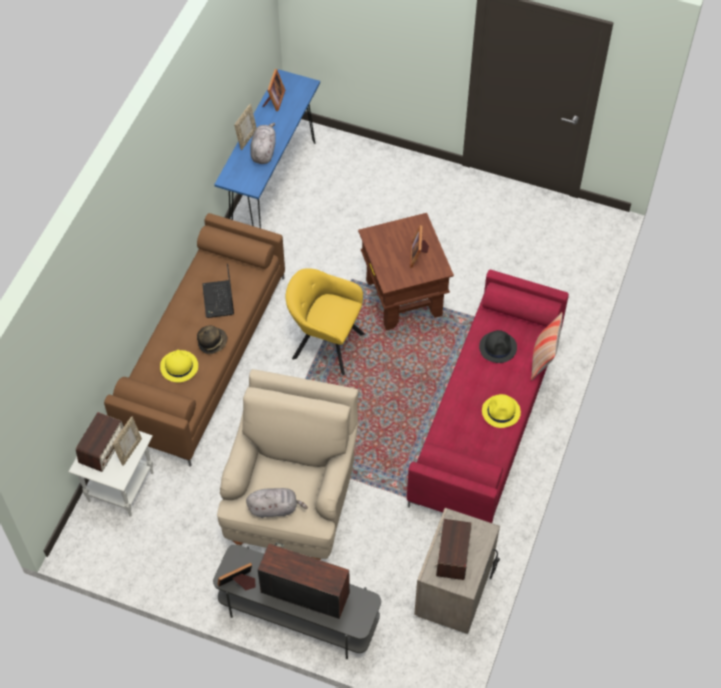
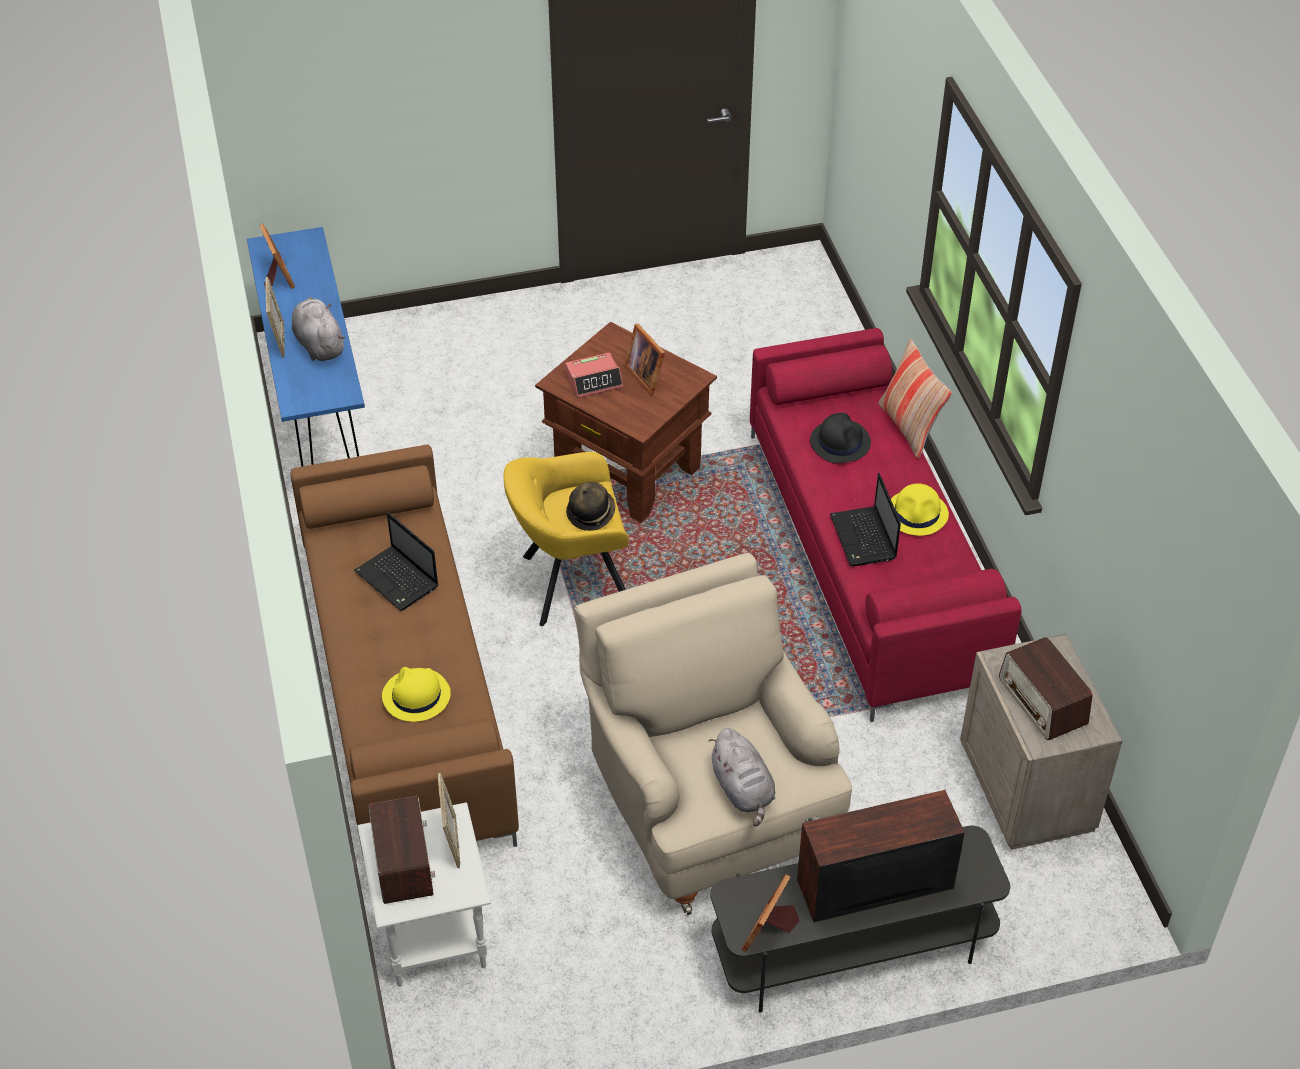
camera: 35 degrees left, 10 degrees down
(212, 342) = (438, 638): hat -> hat (591, 513)
(275, 508) = (743, 790): grey plush toy -> grey plush toy turned 105 degrees clockwise
(389, 243) = (594, 381): none -> alarm clock
(461, 409) = (864, 539): none -> laptop

